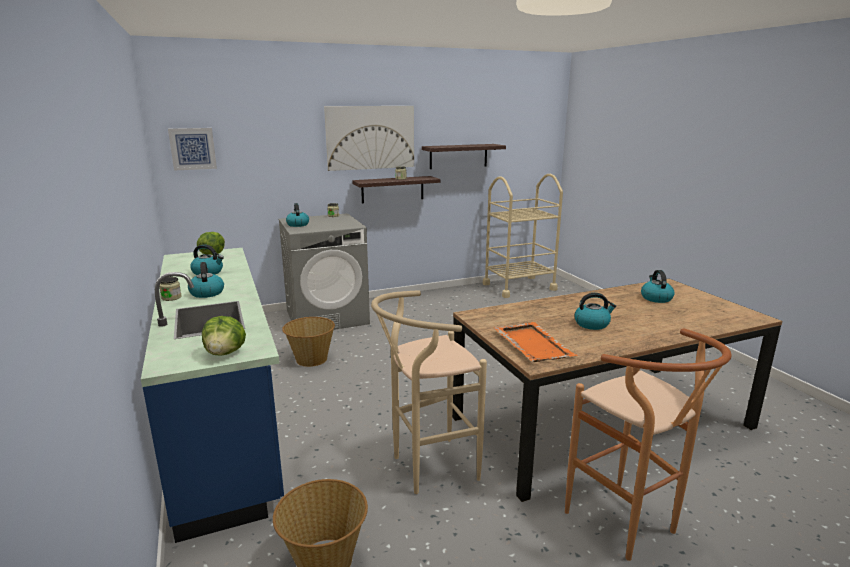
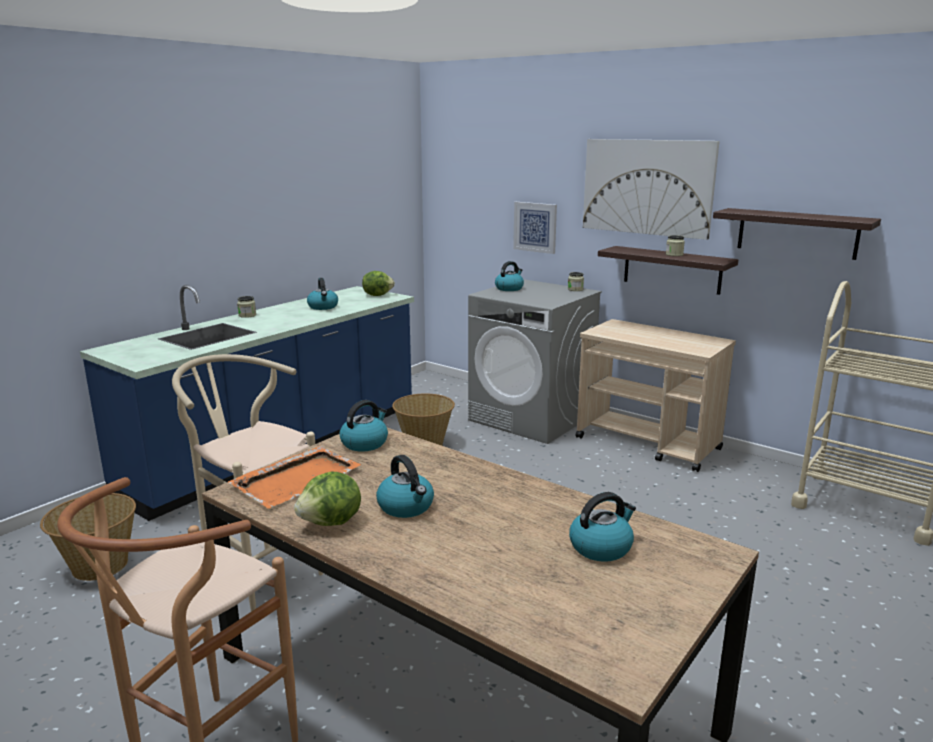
camera: 60 degrees right, 0 degrees up
(193, 148) = (454, 183): picture -> picture (535, 227)
(206, 293) = (268, 320): kettle -> kettle (365, 443)
(225, 353) = (134, 357): lettuce -> lettuce (331, 523)
(407, 301) = (648, 444): none -> beige cart

